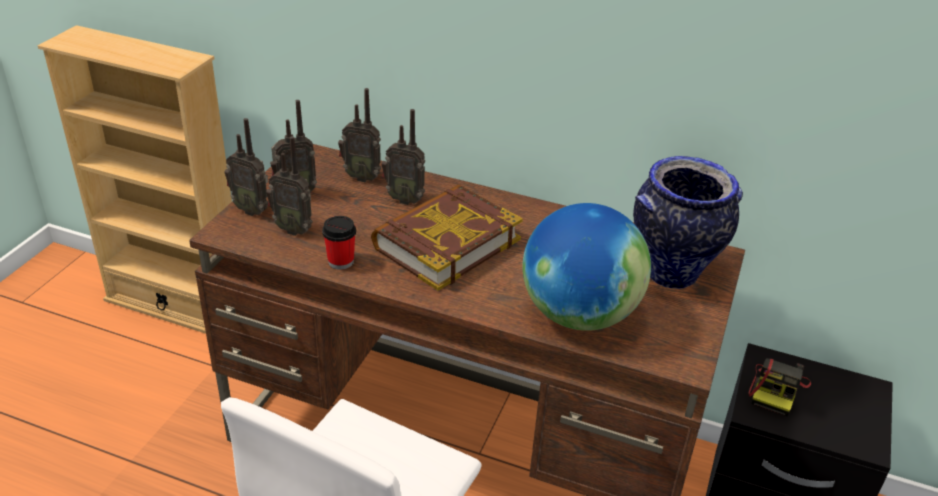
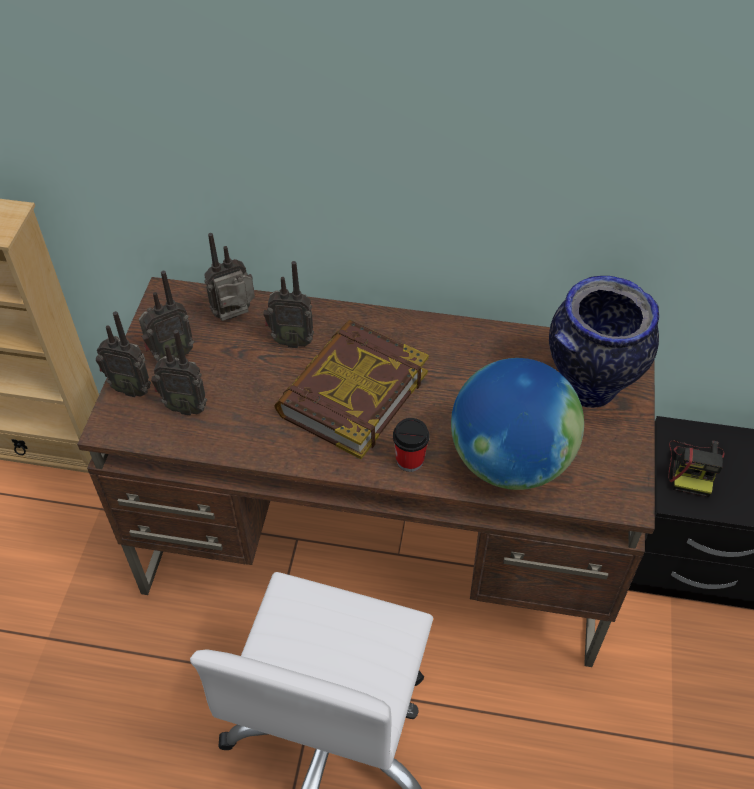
camera: 10 degrees left, 15 degrees up
(341, 261) = (249, 441): cup -> cup (410, 460)
(362, 177) = (236, 317): radio -> radio turned 150 degrees clockwise

